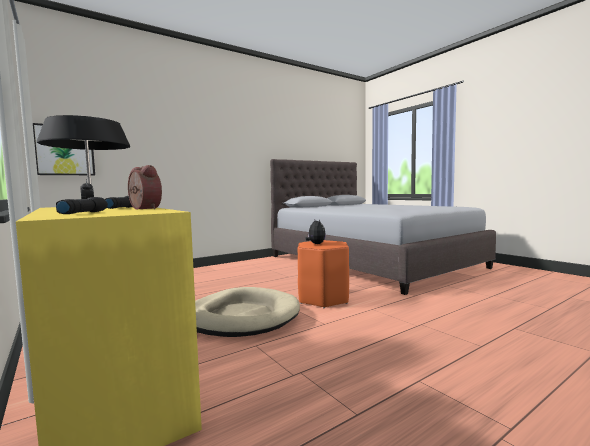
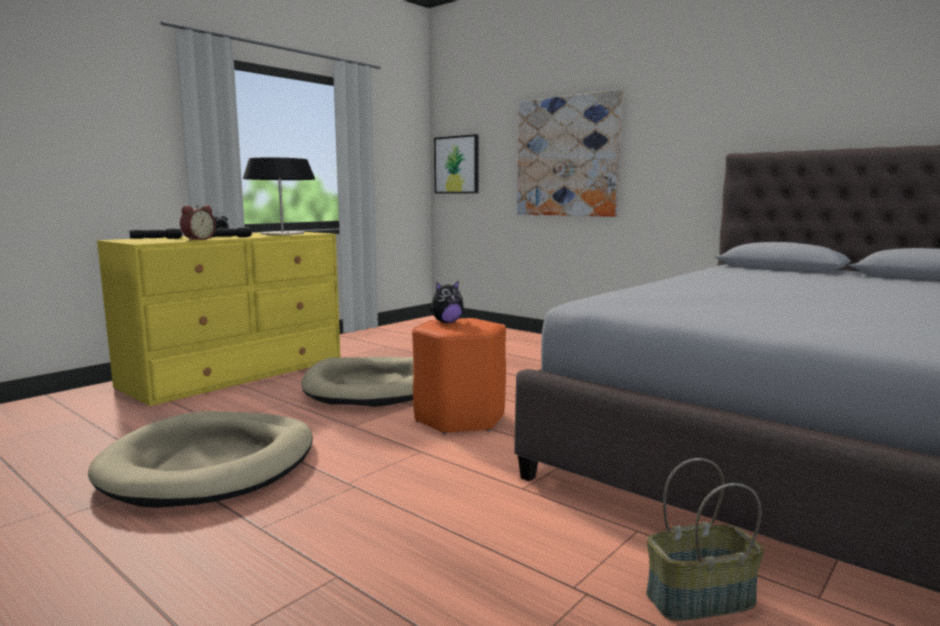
camera: 75 degrees right, 5 degrees up
(178, 153) = (567, 156): none -> picture
(393, 369) = (211, 464): none -> beige dog bed
(487, 285) = (700, 600): none -> basket

